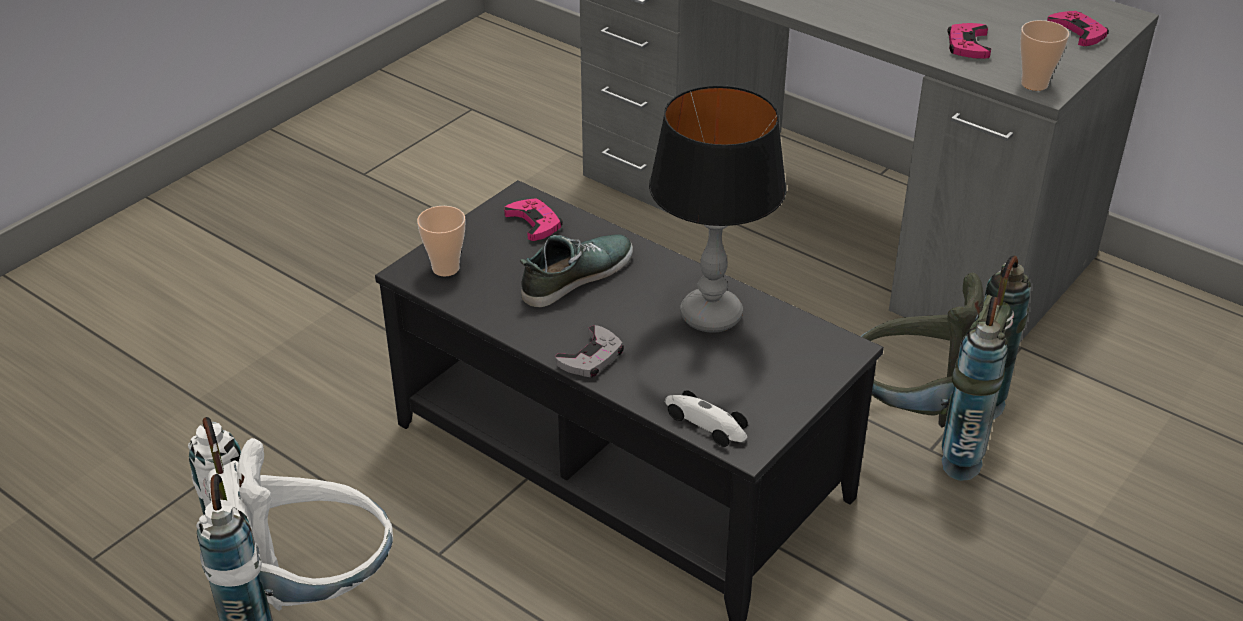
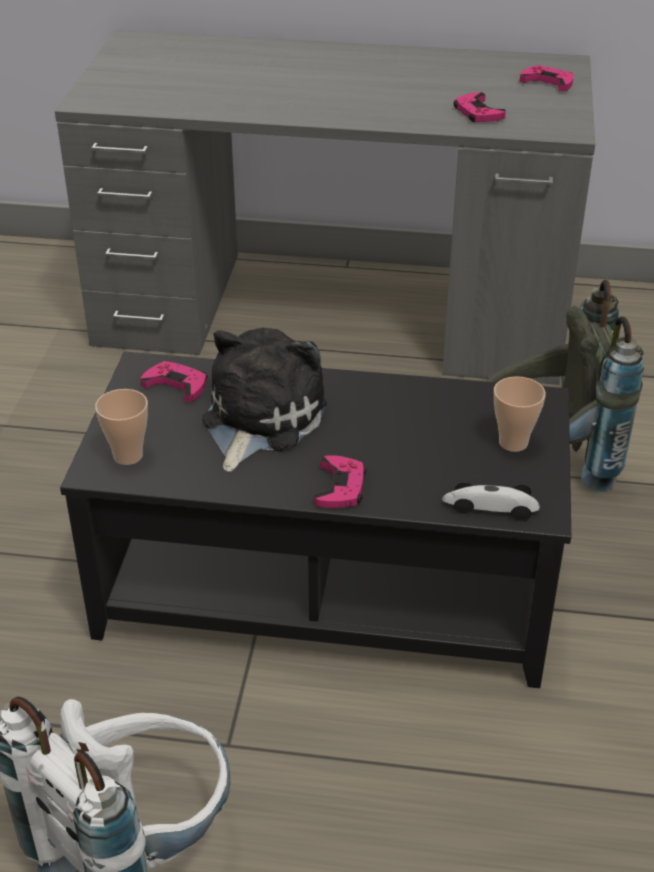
camera: 30 degrees left, 0 degrees up
(576, 276) = (259, 419): shoe -> plush toy
(591, 357) = (340, 487): grey game controller -> pink game controller
(711, 316) = (410, 412): table lamp -> none
(1034, 84) = (558, 129): cup -> cup (513, 443)

